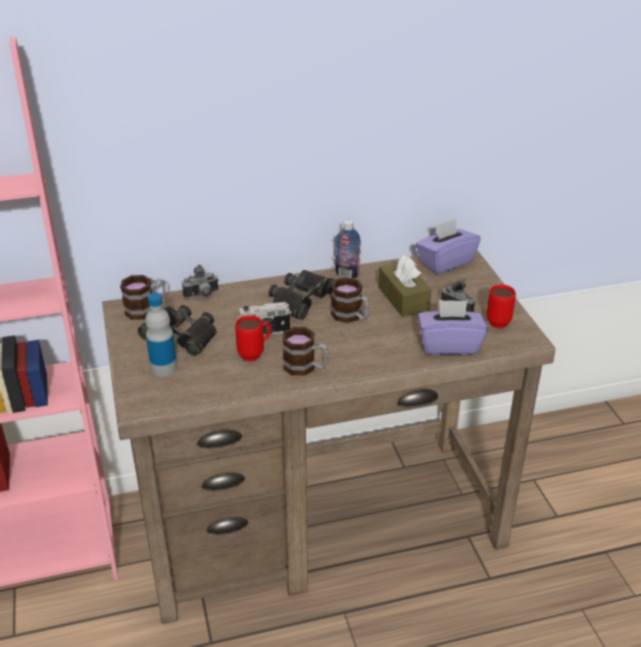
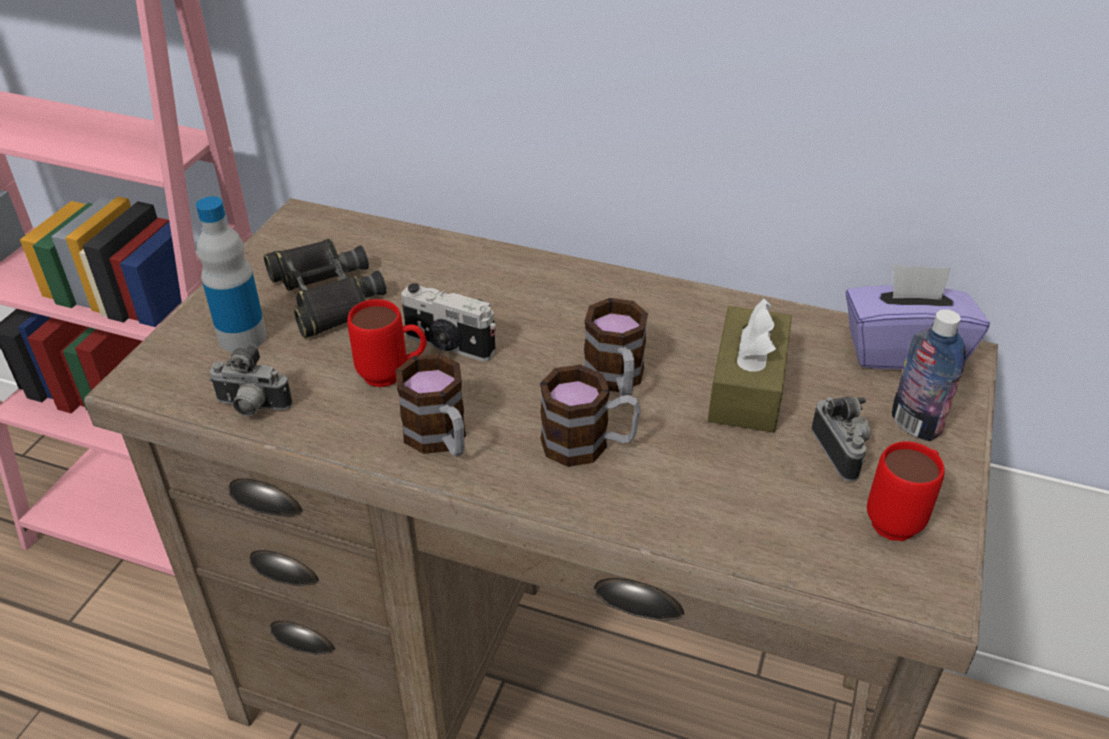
camera: 35 degrees right, 5 degrees up
(146, 309) = (328, 234): mug -> mug (588, 444)
(202, 295) = (427, 244): camera -> camera (251, 408)
(302, 299) = (569, 313): black binoculars -> none
(347, 274) = (692, 300): bottle -> bottle (915, 424)
(449, 345) = (742, 523): purple tissue box -> none

